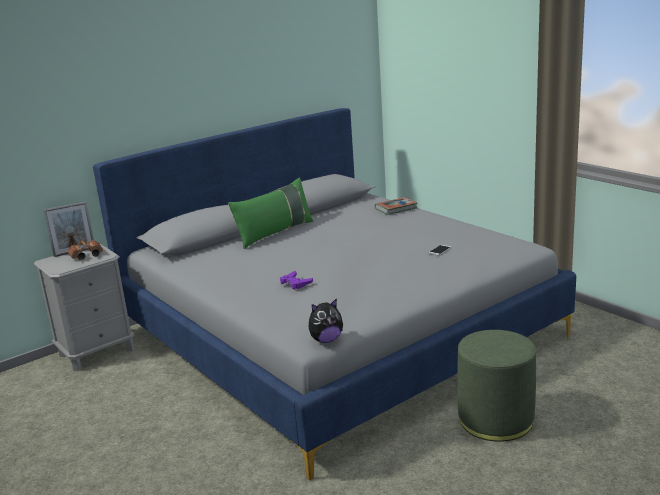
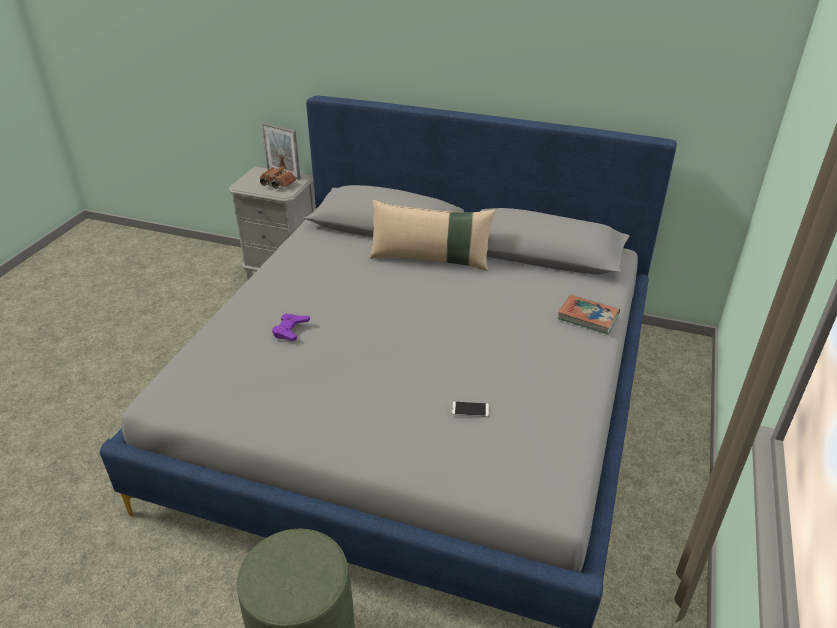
camera: 55 degrees right, 15 degrees up
(275, 233) = (430, 259): green pillow -> beige pillow
(326, 340) = (166, 410): plush toy -> none

